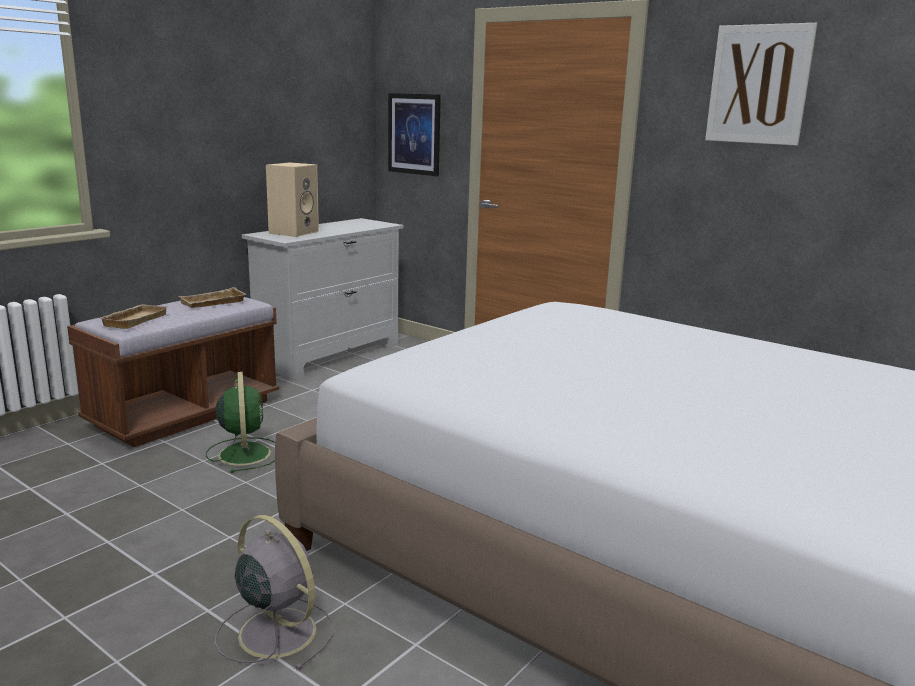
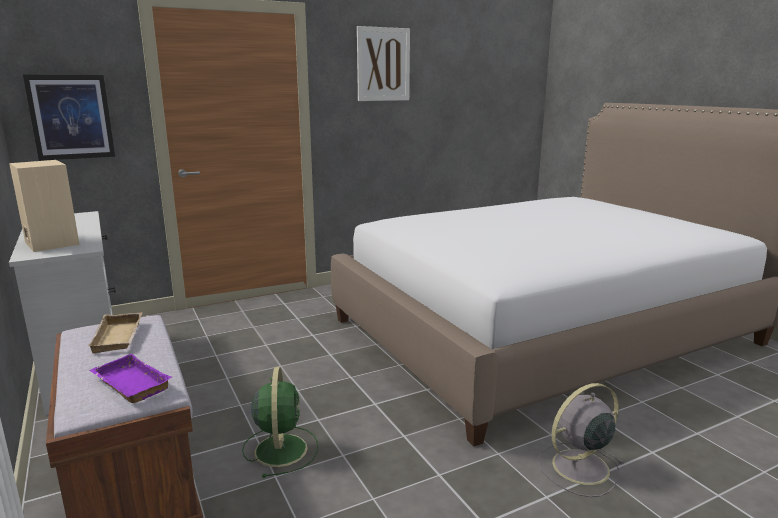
camera: 65 degrees left, 0 degrees up
(133, 320) = (128, 384): beige tray -> purple tray
(244, 453) = (281, 448): green fan -> green fan turned 75 degrees clockwise

